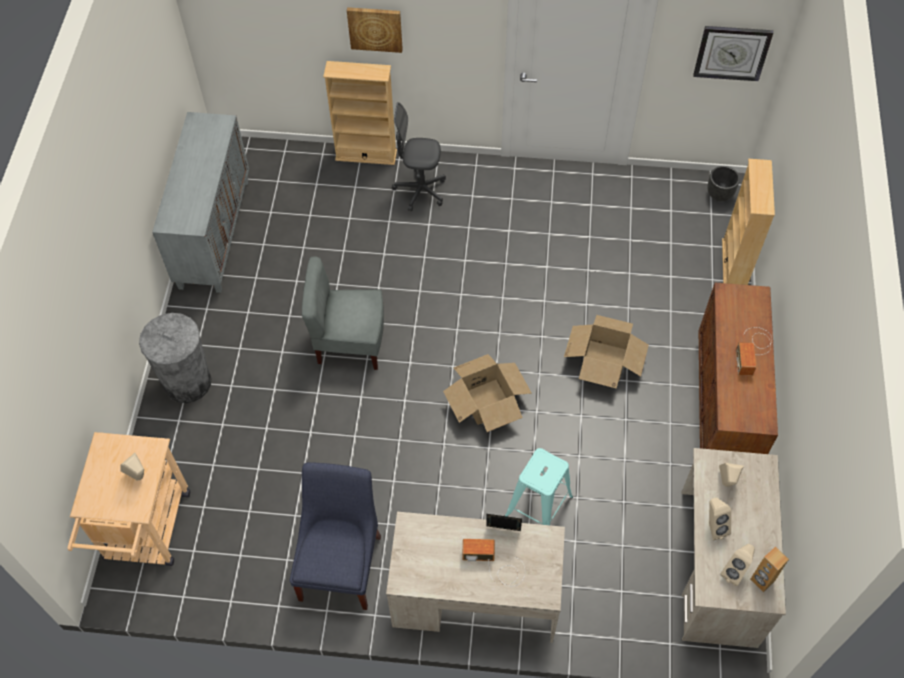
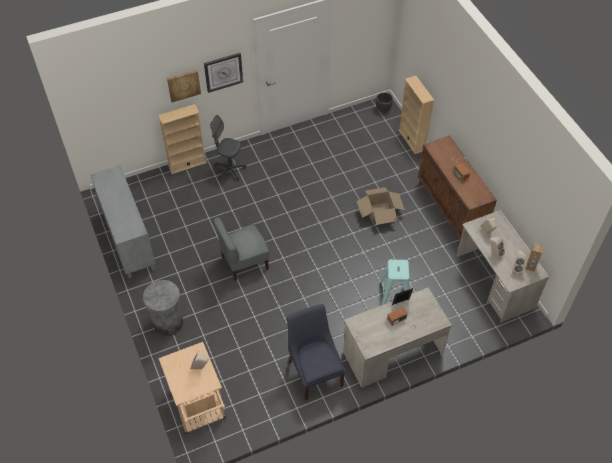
camera: 30 degrees left, 5 degrees down
(420, 191) = (229, 170): grey office chair -> grey office chair turned 45 degrees clockwise
(486, 402) = (335, 258): cardboard box -> none
(732, 52) = (371, 29): wall clock -> wall clock (223, 72)

